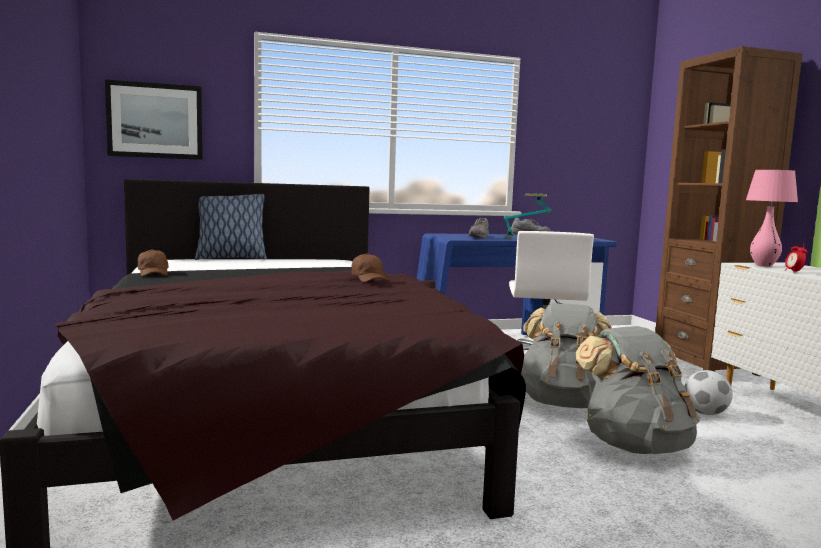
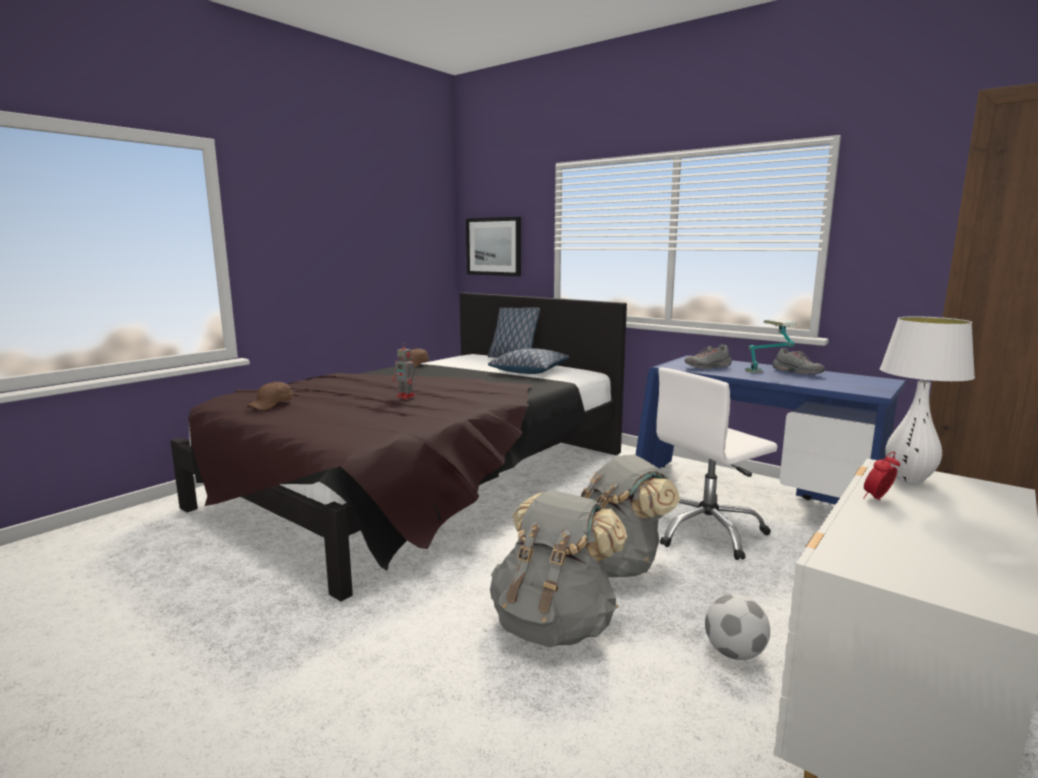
camera: 55 degrees right, 5 degrees up
(296, 264) = (529, 371): none -> pillow
(326, 290) = (406, 396): none -> toy robot
(369, 279) = (472, 393): brown cap -> brown cap (272, 405)
(763, 265) = (908, 479): pink table lamp -> white table lamp

